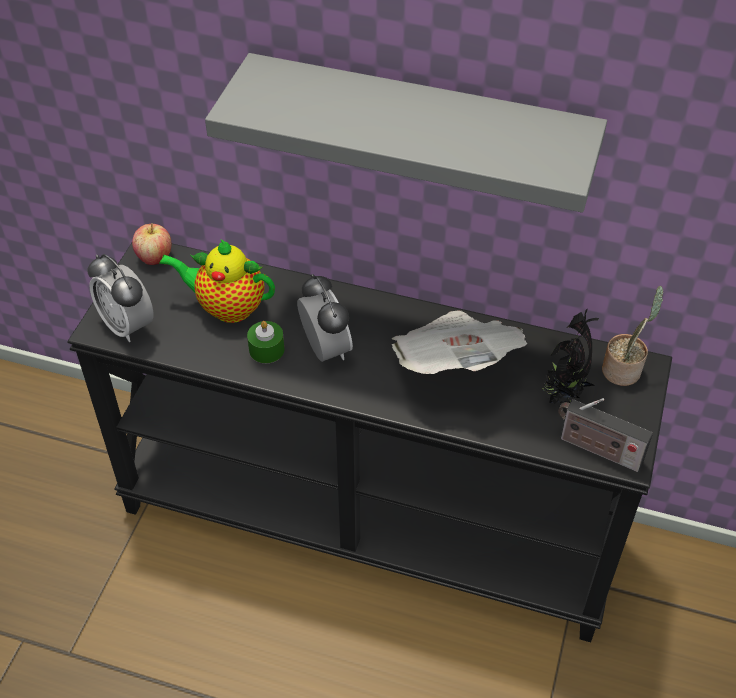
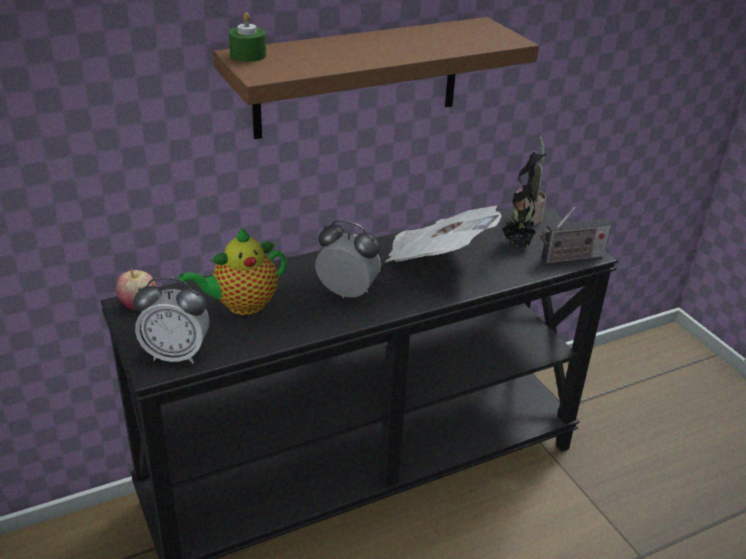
camera: 45 degrees left, 15 degrees down
(266, 349) = (307, 313): green candle -> green candle (248, 55)
(420, 131) = (358, 78): grey shelf -> brown shelf

